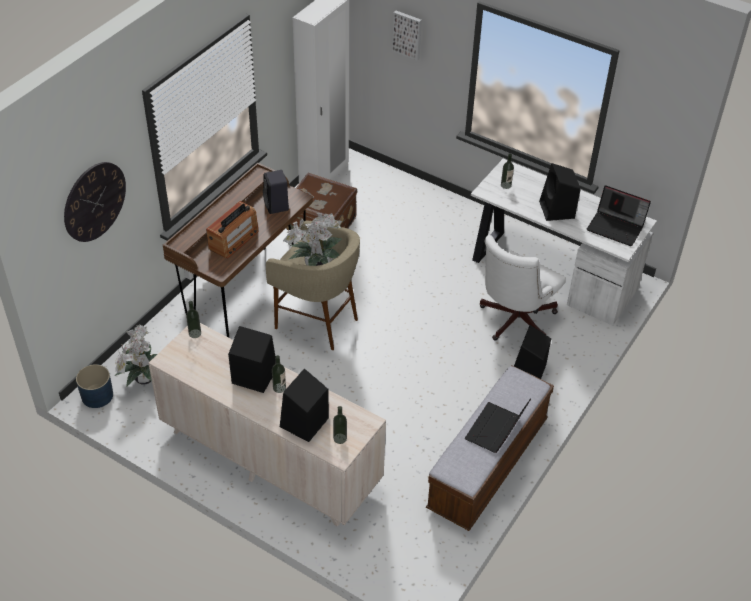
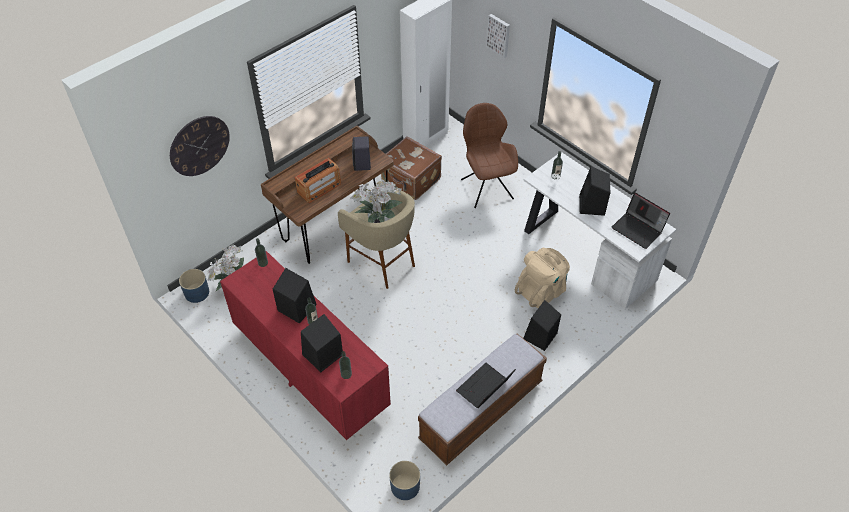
camera: 15 degrees right, 5 degrees up
(269, 458) = (310, 370): beige dresser -> red dresser
(413, 220) = (486, 187): none -> brown chair
(427, 565) = (405, 486): none -> blue planter
(513, 321) = (541, 290): white office chair -> beige backpack

